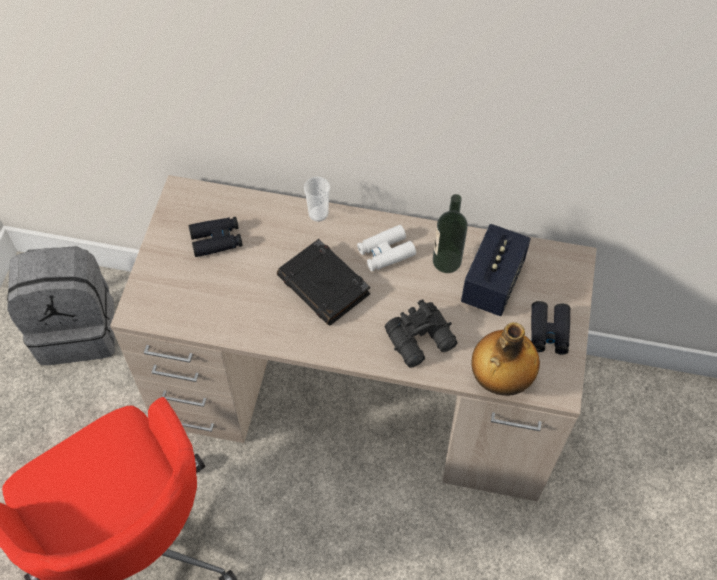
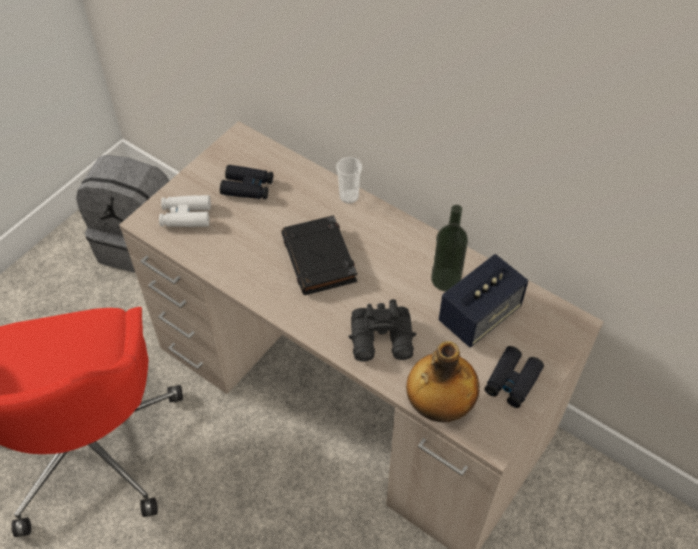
camera: 25 degrees right, 5 degrees down
(385, 252) = (392, 251): white binoculars -> white binoculars (186, 216)

